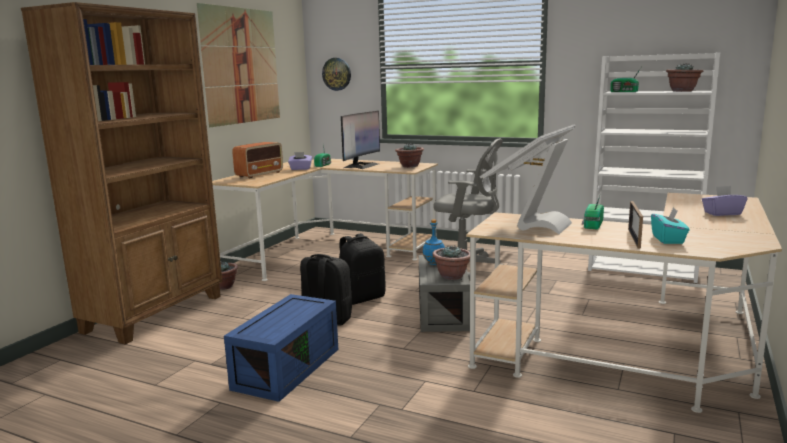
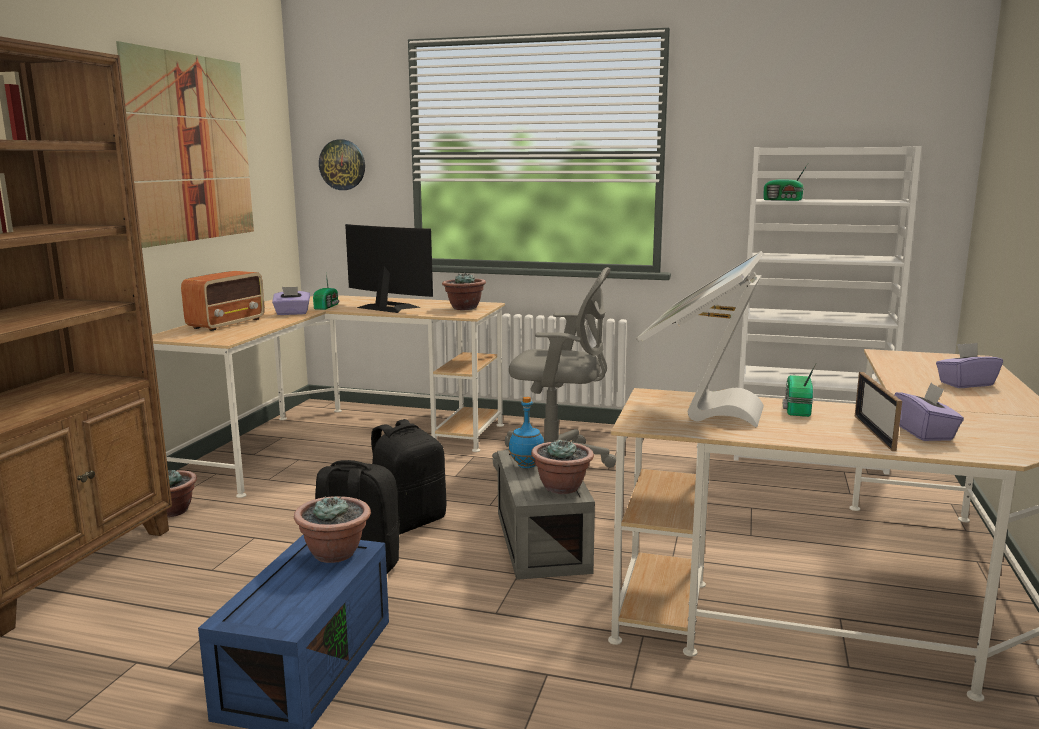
camera: 10 degrees left, 0 degrees up
(361, 166) = (388, 307): monitor -> monitor turned 75 degrees counterclockwise
(668, 239) = (924, 433): turquoise tissue box -> purple tissue box
(682, 91) = (864, 200): potted plant -> potted plant (335, 553)

